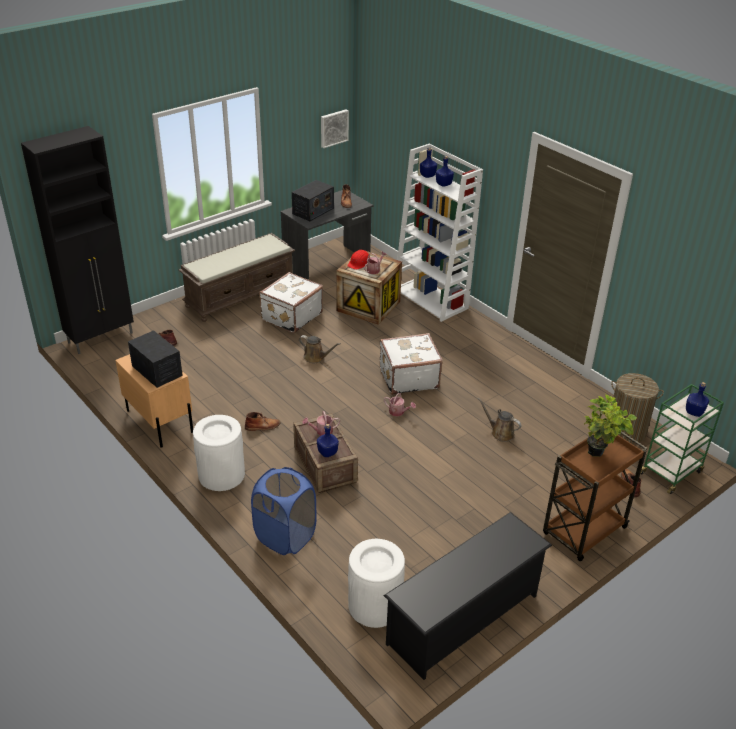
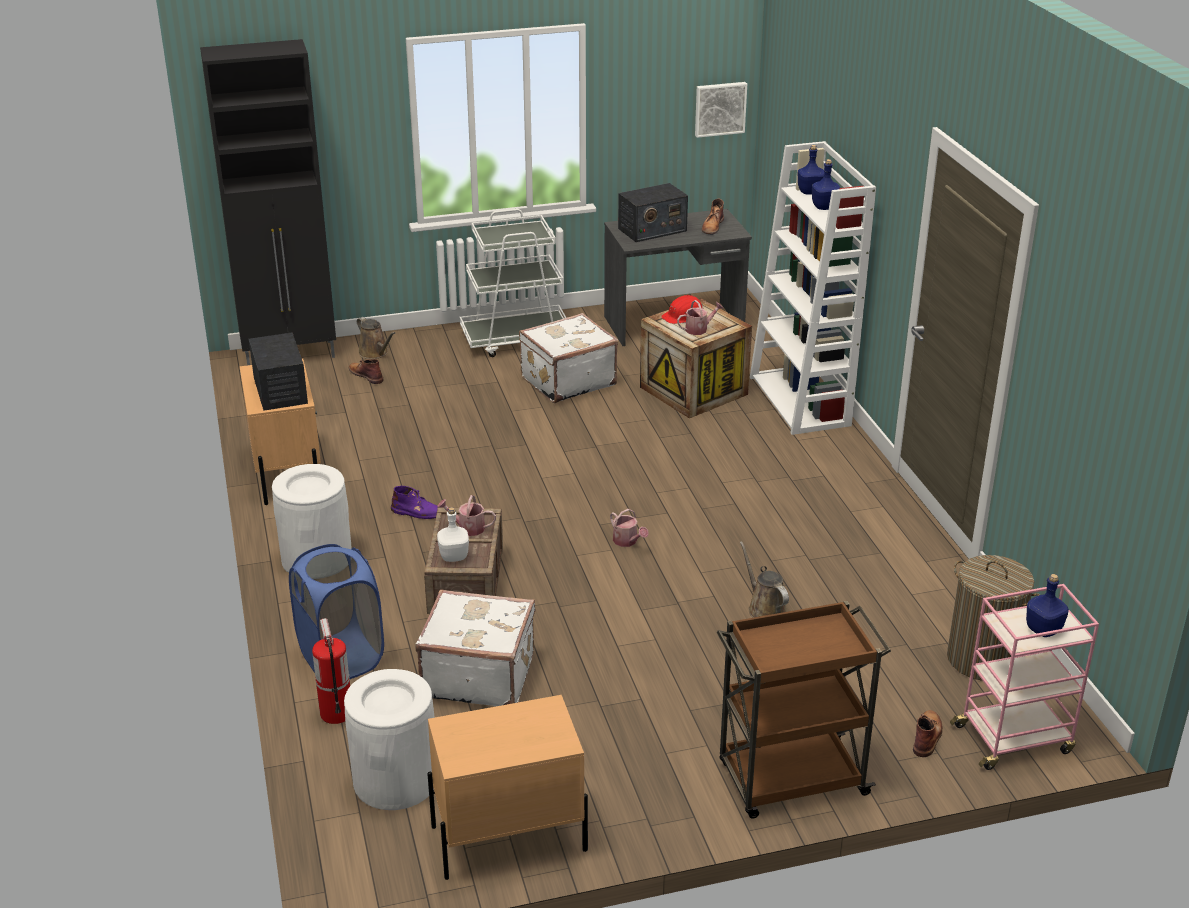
camera: 25 degrees right, 5 degrees down
(240, 295) = (516, 339): brown bench -> white cart
(263, 426) = (418, 512): brown boot -> purple boot
(308, 574) = (336, 713): none -> fire extinguisher
(316, 357) = (561, 442): brown watering can -> brown watering can (375, 353)
(328, 453) = (454, 557): blue bottle -> white bottle
(408, 378) = (678, 499): white suitcase -> white suitcase (478, 675)
(463, 619) = (507, 838): black shoe rack -> beige nightstand
(599, 454) = (805, 639): potted plant -> none
(671, 472) = (1014, 738): green cart -> pink cart

